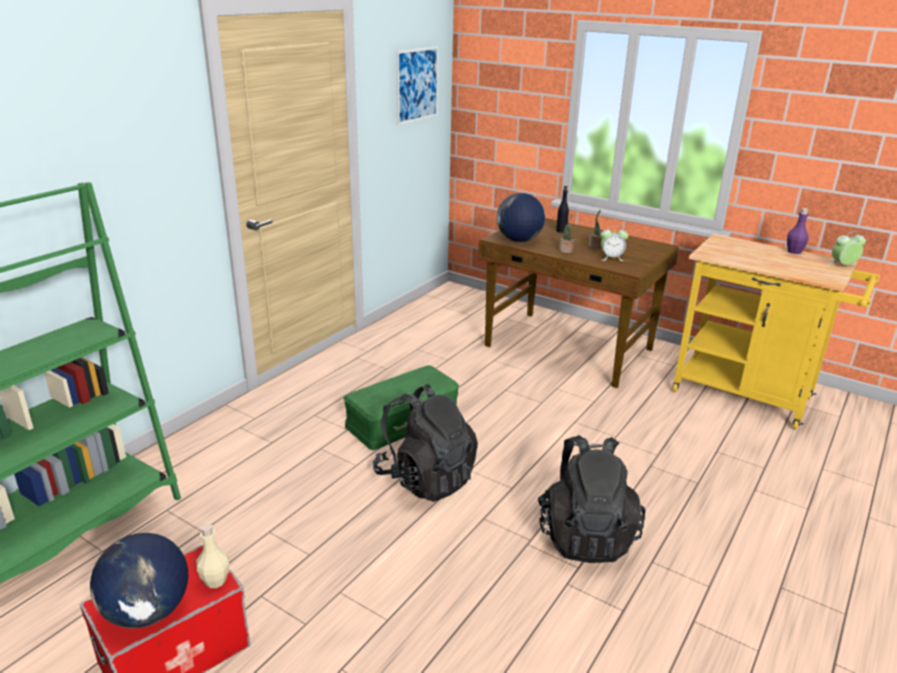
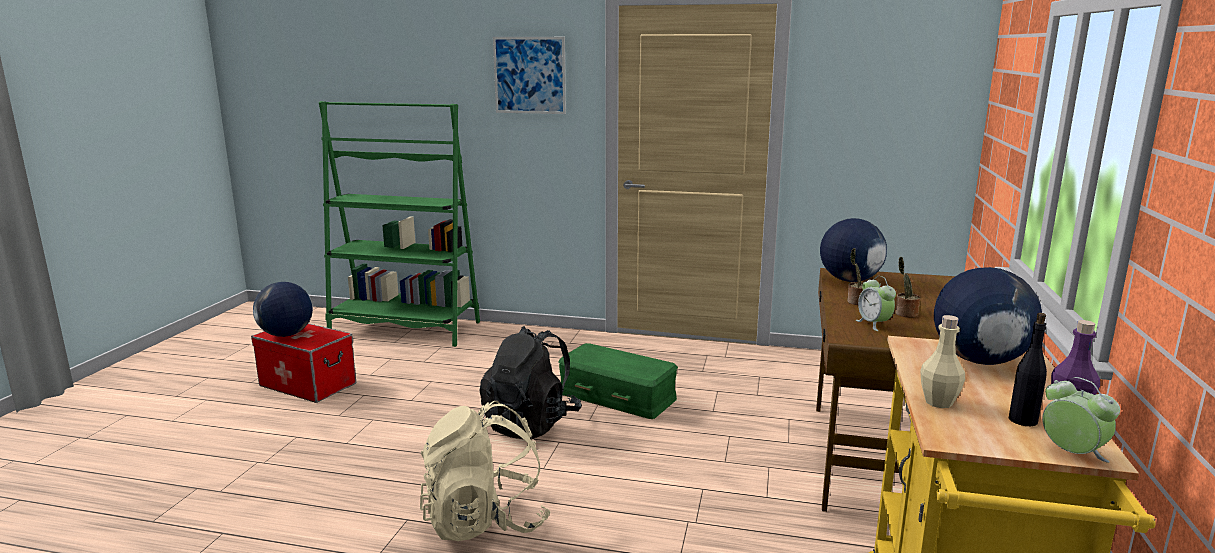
camera: 70 degrees right, 10 degrees down
(215, 581) = (314, 343): beige bottle -> beige bottle (938, 402)
(417, 85) = (902, 93): picture -> picture (529, 75)
(561, 231) = (928, 294): black bottle -> black bottle (1023, 420)
(585, 535) = (485, 521): black backpack -> beige backpack
(732, 248) = (979, 360): none -> globe

